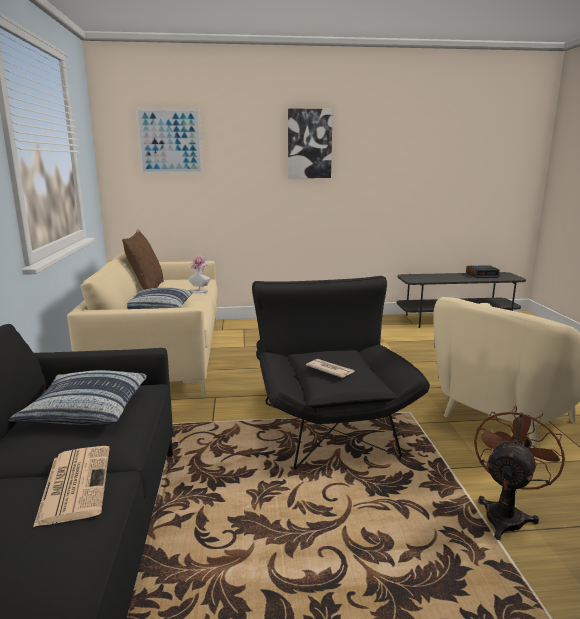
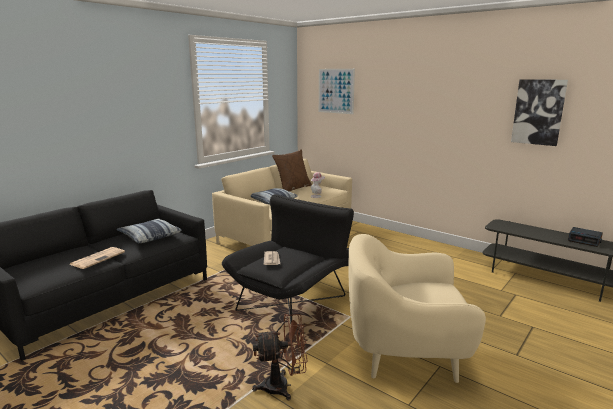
camera: 45 degrees right, 0 degrees up
(309, 144) = (428, 95): picture -> picture (538, 112)

